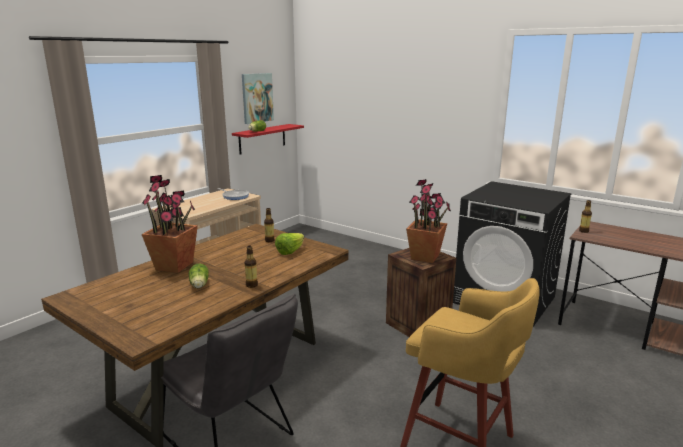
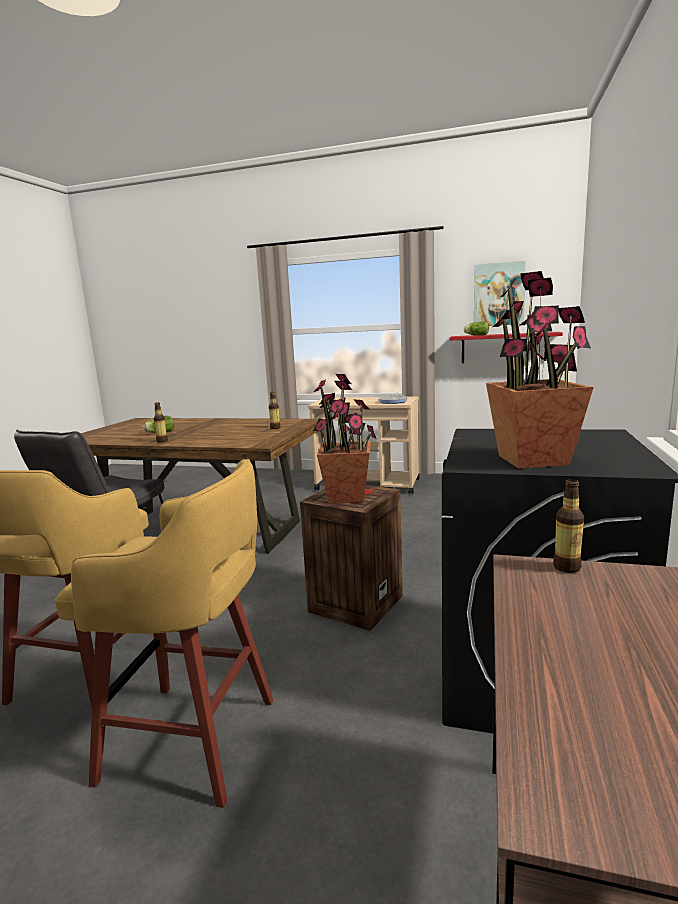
camera: 70 degrees right, 5 degrees down
(175, 266) = (198, 423): potted plant -> potted plant (533, 460)
(290, 251) = (249, 436): lettuce -> none
(535, 397) = (195, 741): none -> yellow stool

